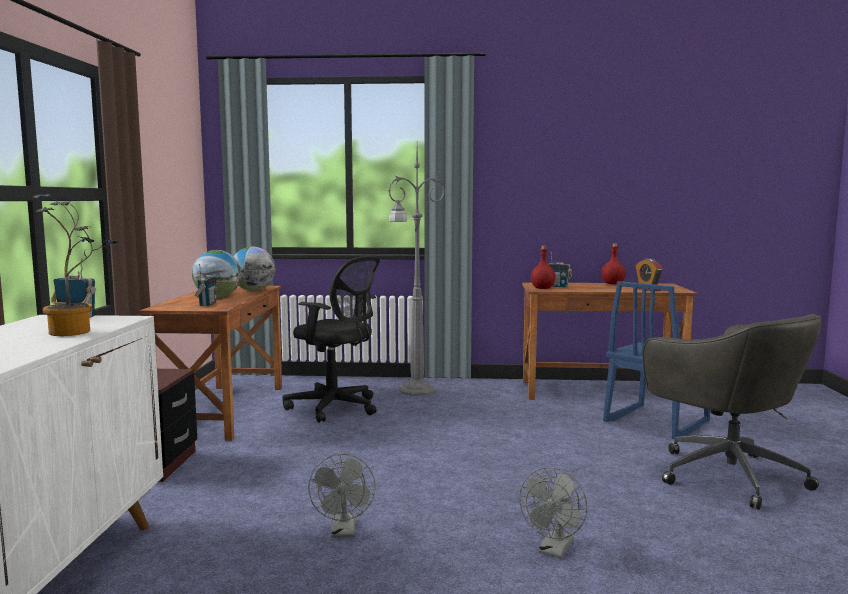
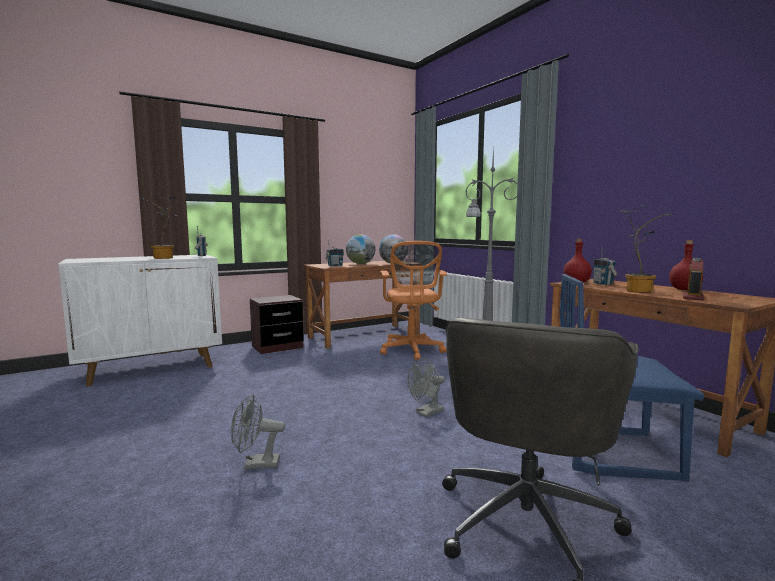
camera: 55 degrees right, 0 degrees up
(336, 408) = (411, 351): black office chair -> orange office chair
(344, 532) = (235, 401): grey fan -> grey fan (426, 413)
(604, 289) = (638, 290): none -> potted plant

